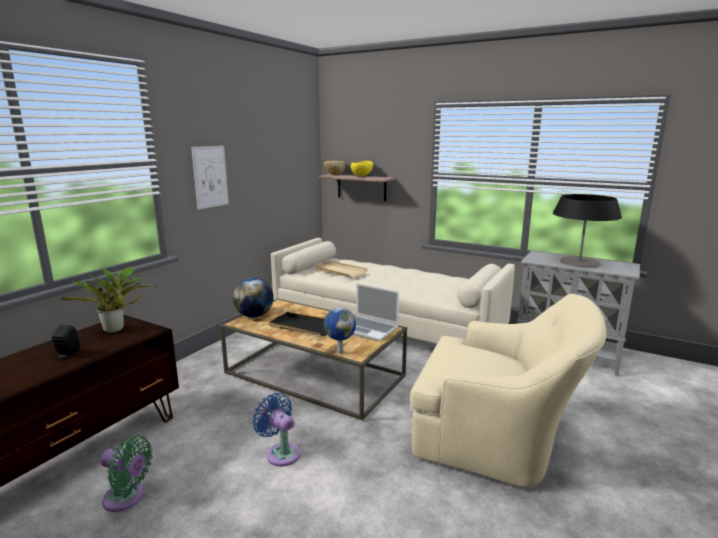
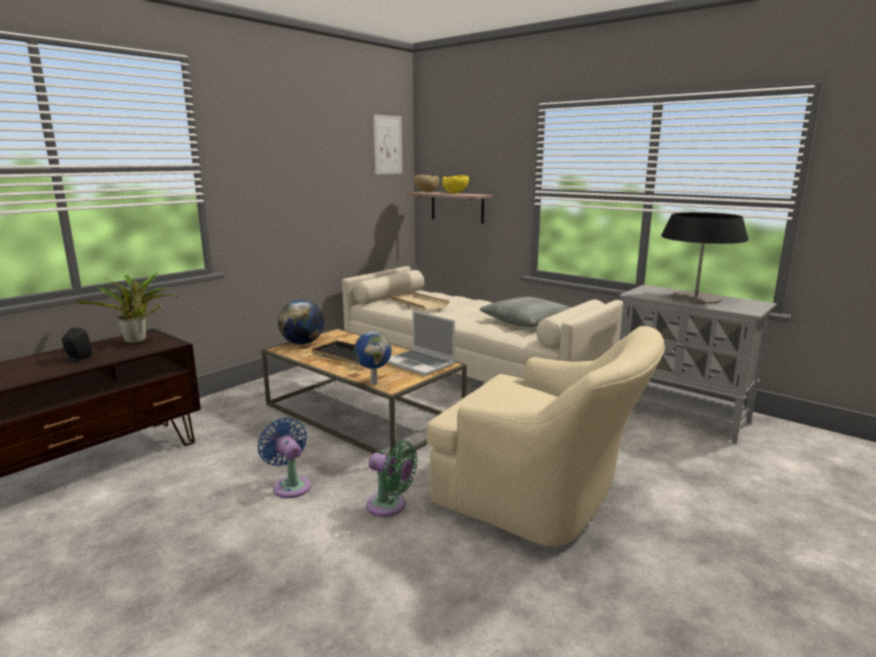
camera: 10 degrees right, 0 degrees up
(127, 498) = (119, 510): green fan -> green fan (390, 506)
(210, 177) = (267, 187): picture -> picture (387, 145)
(439, 283) = (529, 321): none -> grey pillow

